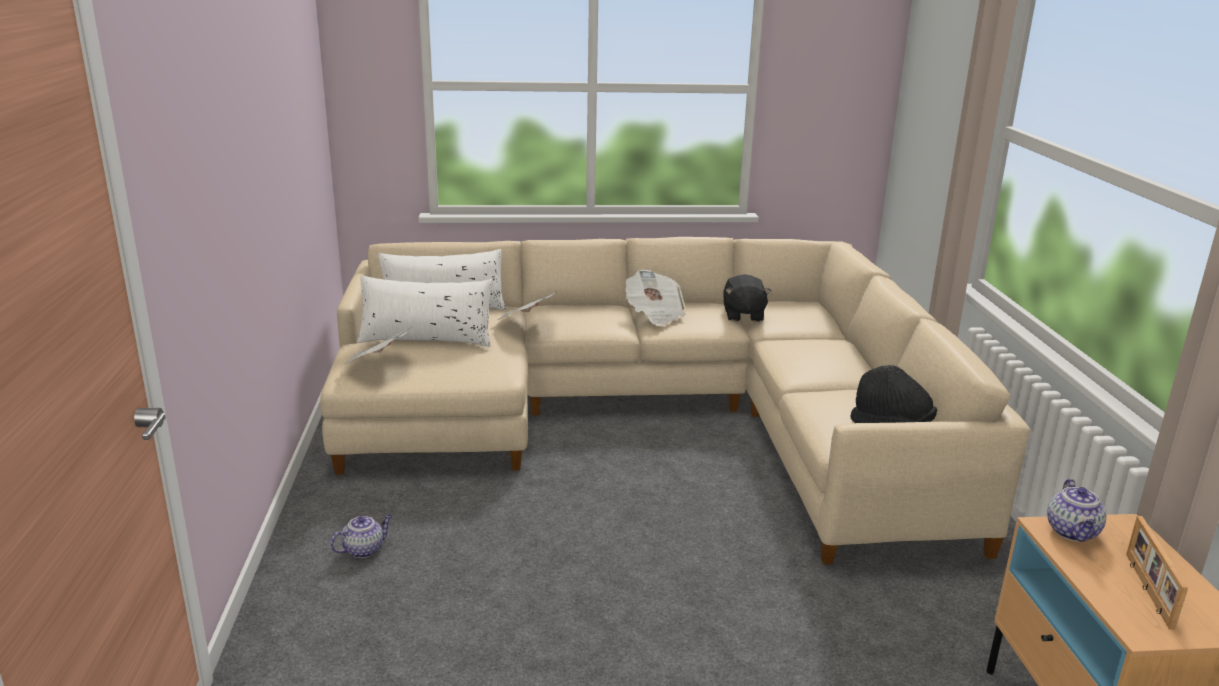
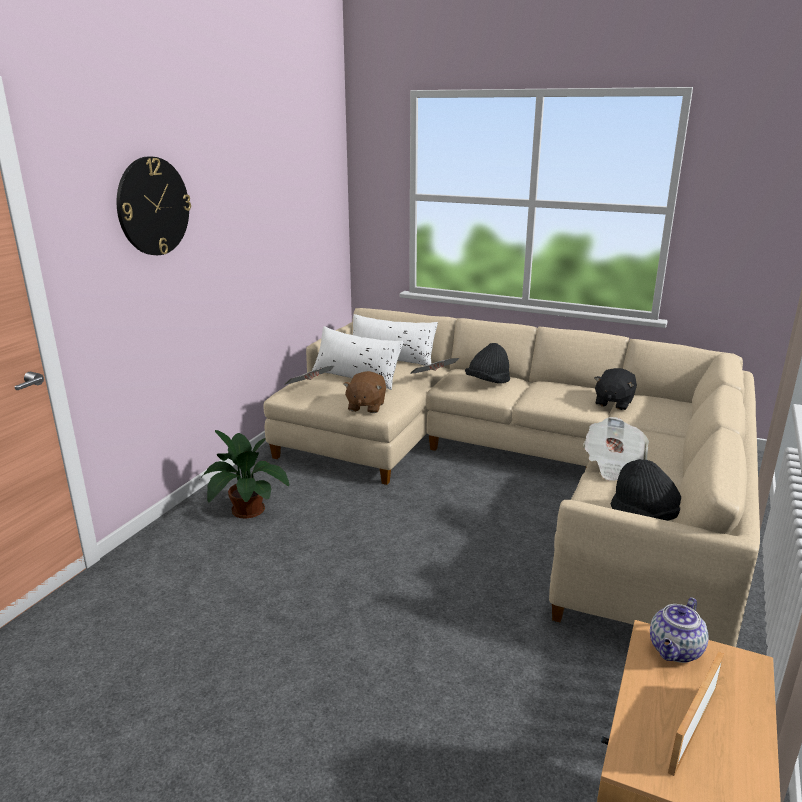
camera: 30 degrees right, 0 degrees up
(204, 128) = (153, 206): none -> wall clock
(364, 549) = (245, 509): teapot -> potted plant
(476, 374) = (366, 406): none -> brown plush toy
(593, 316) = (487, 383): none -> black hat
(654, 314) = (537, 389): newspaper -> newspaper (613, 465)

